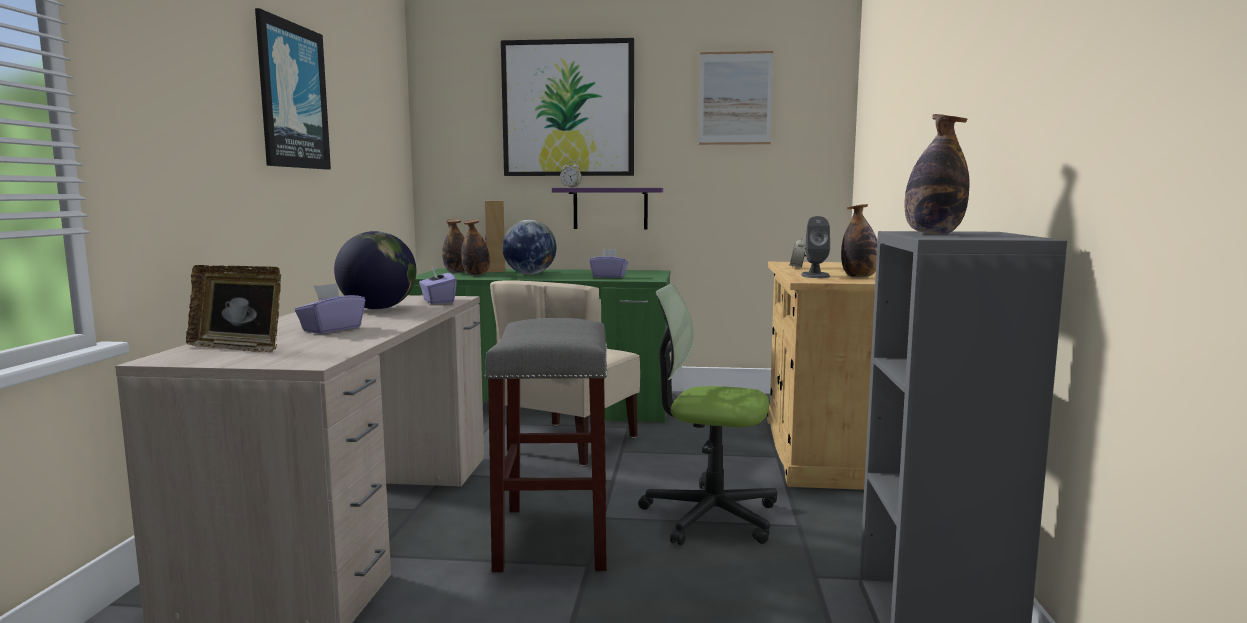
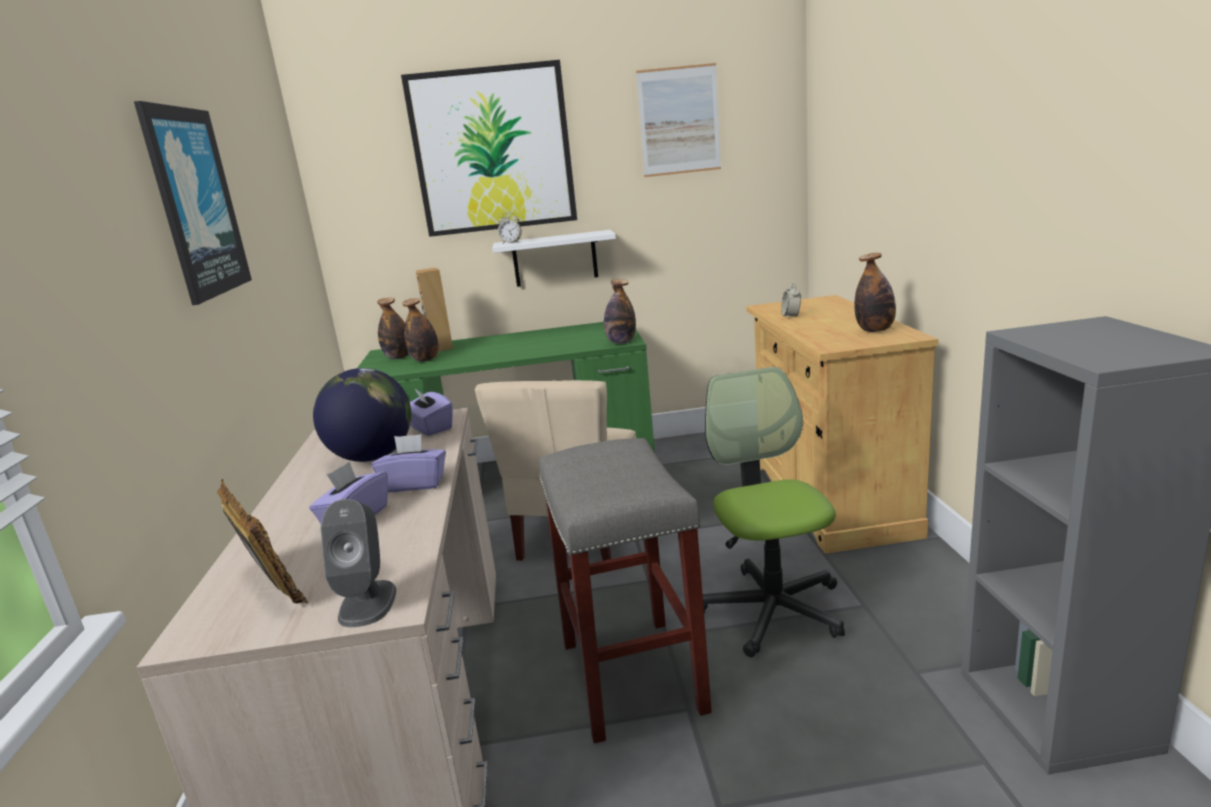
camera: 10 degrees left, 10 degrees up
(238, 347) = (271, 587): picture frame -> picture frame turned 135 degrees counterclockwise
(529, 274) = (484, 349): globe -> none
(609, 276) = (576, 342): purple tissue box -> purple tissue box (415, 484)
(610, 208) = (555, 259): purple shelf -> white shelf
(710, 515) = (772, 610): office chair -> office chair turned 75 degrees clockwise
(815, 275) = (828, 333): grey speaker -> grey speaker (368, 602)
(933, 233) = (1070, 342): bottle -> bottle (621, 342)

